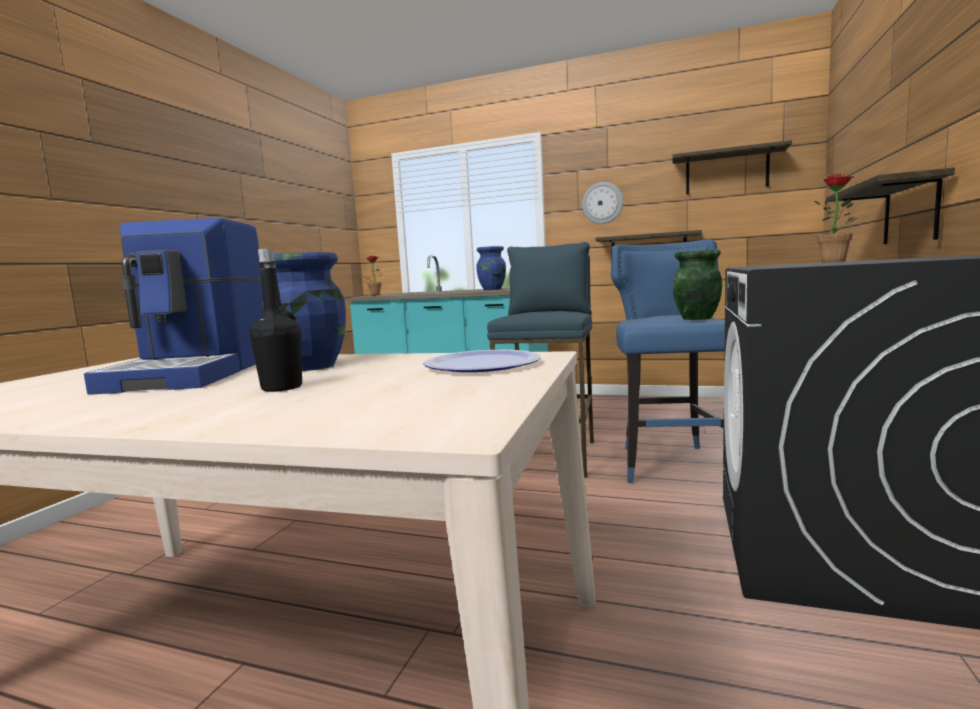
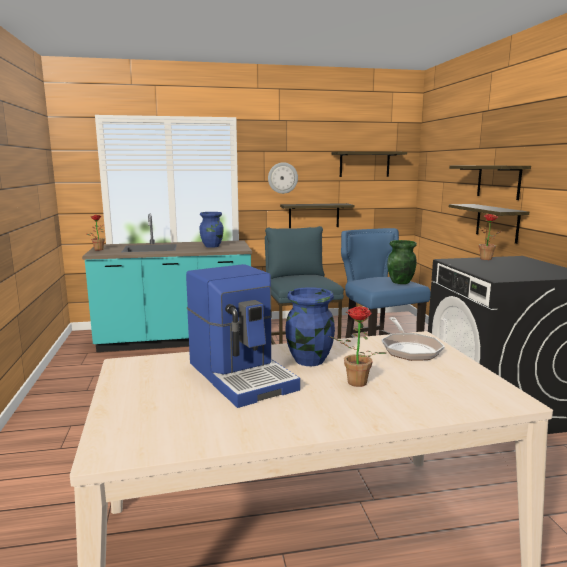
camera: 30 degrees left, 5 degrees up
(282, 388) = (354, 383): black bottle -> potted plant
(482, 364) = (409, 349): plate -> frying pan
(911, 134) = (498, 181): none -> shelf

